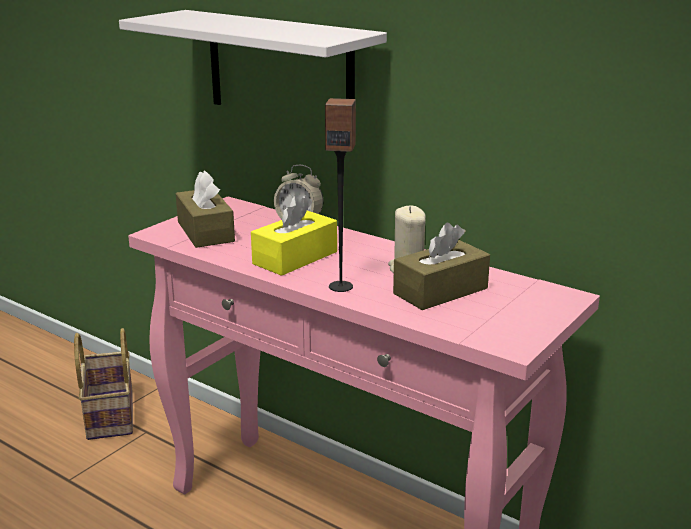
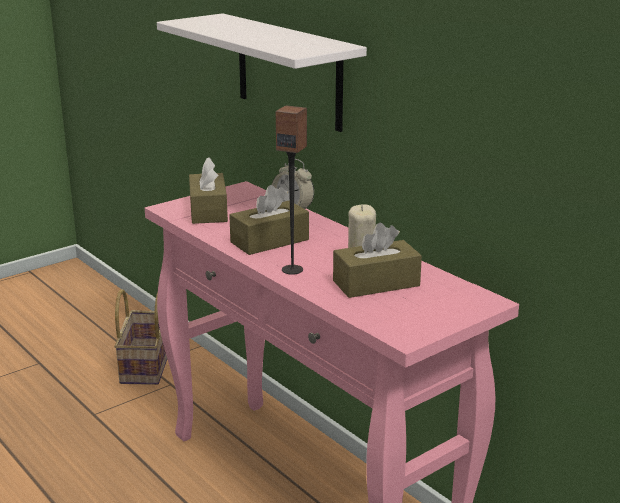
camera: 15 degrees right, 0 degrees up
(295, 258) = (269, 241): yellow tissue box -> brown tissue box

